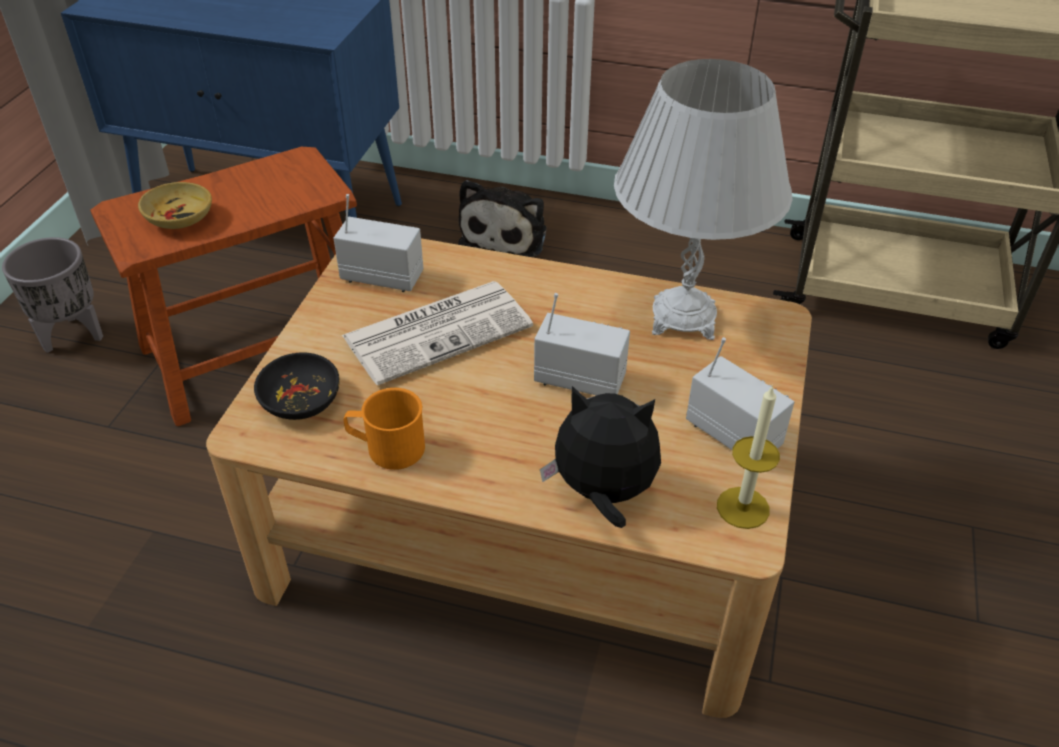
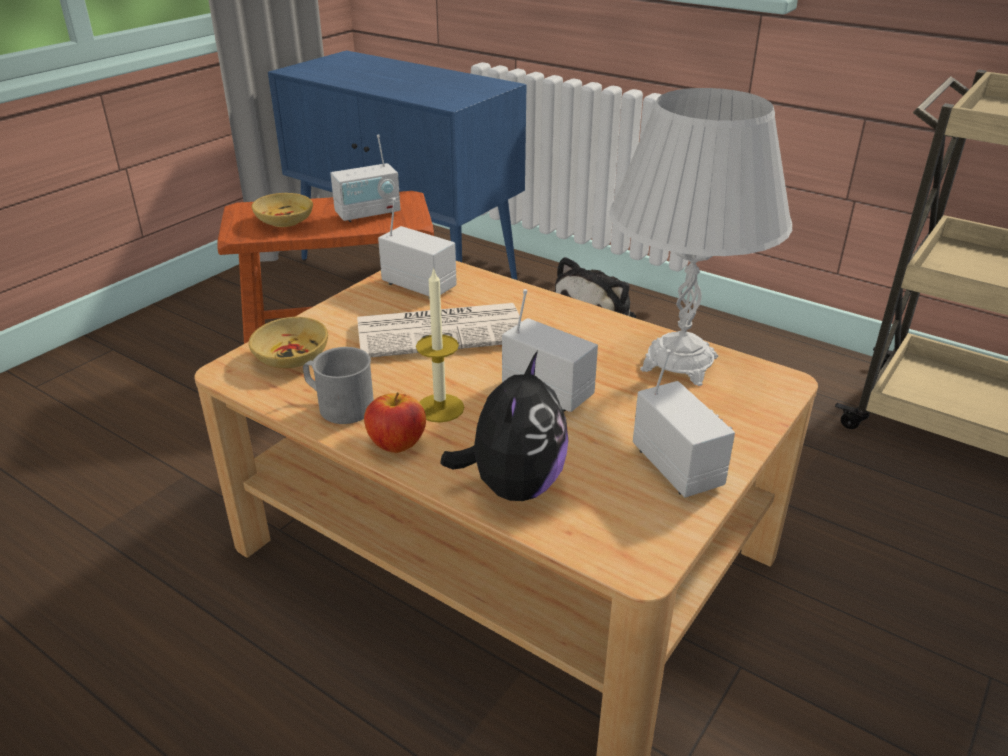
camera: 20 degrees right, 10 degrees down
(74, 336) = (211, 325): grey planter -> none
(271, 189) = (368, 213): none -> radio
(301, 400) = (292, 357): black bowl -> beige bowl
(387, 447) = (339, 406): orange mug -> grey mug
(470, 477) = (397, 444): none -> apple
(603, 494) = (513, 486): plush toy -> plush toy turned 75 degrees clockwise
(743, 507) = (651, 531): candle -> candle (440, 408)

